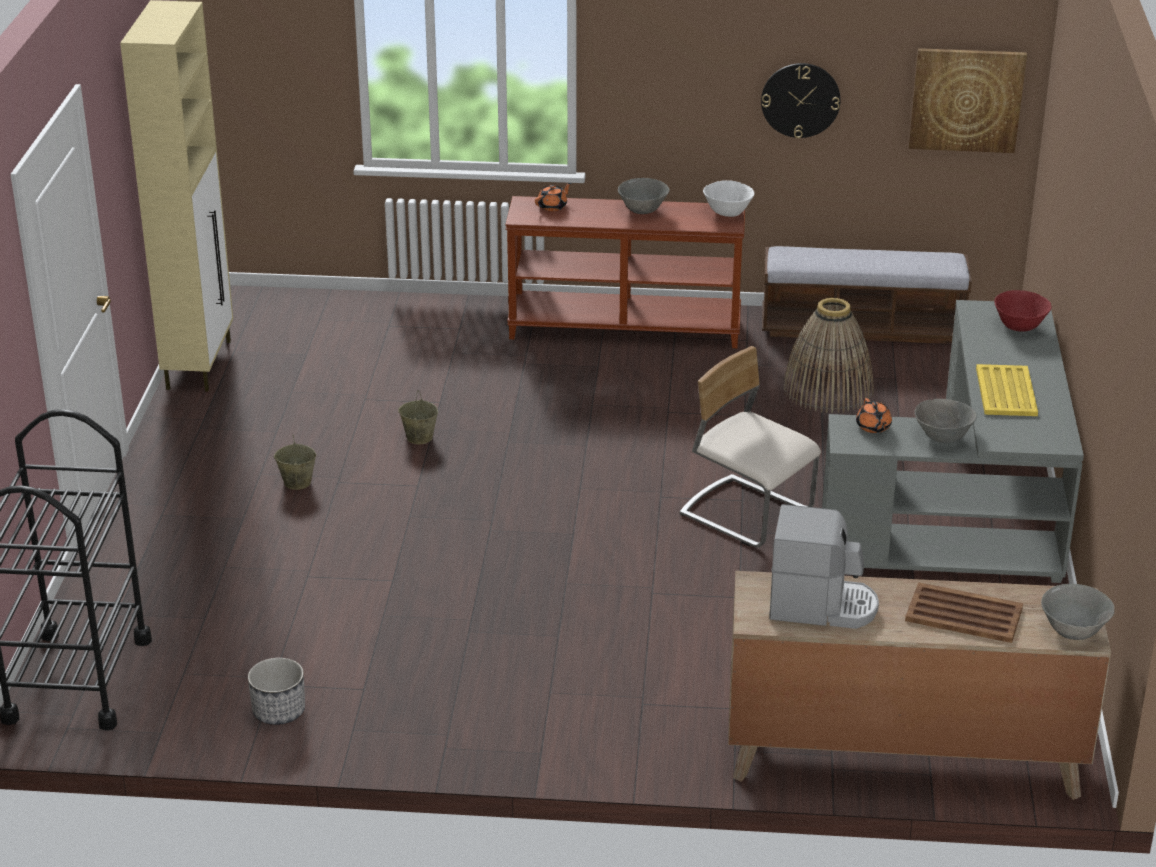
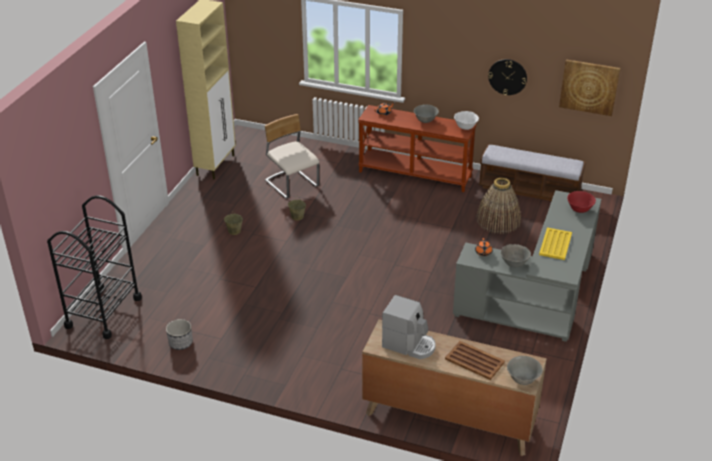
camera: 15 degrees right, 5 degrees up
(747, 513) = (431, 280): beige chair -> beige chair (292, 184)

